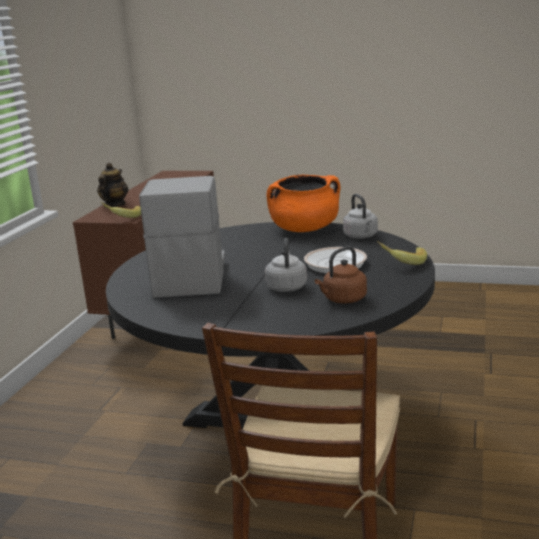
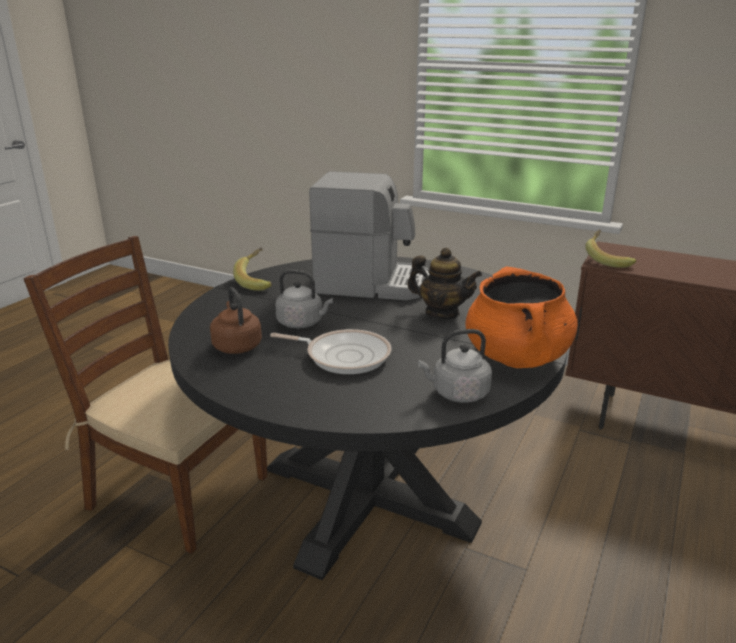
camera: 100 degrees right, 5 degrees up
(114, 205) = (668, 256): teapot -> teapot (442, 313)
(402, 262) = (318, 403): banana -> banana (258, 281)

